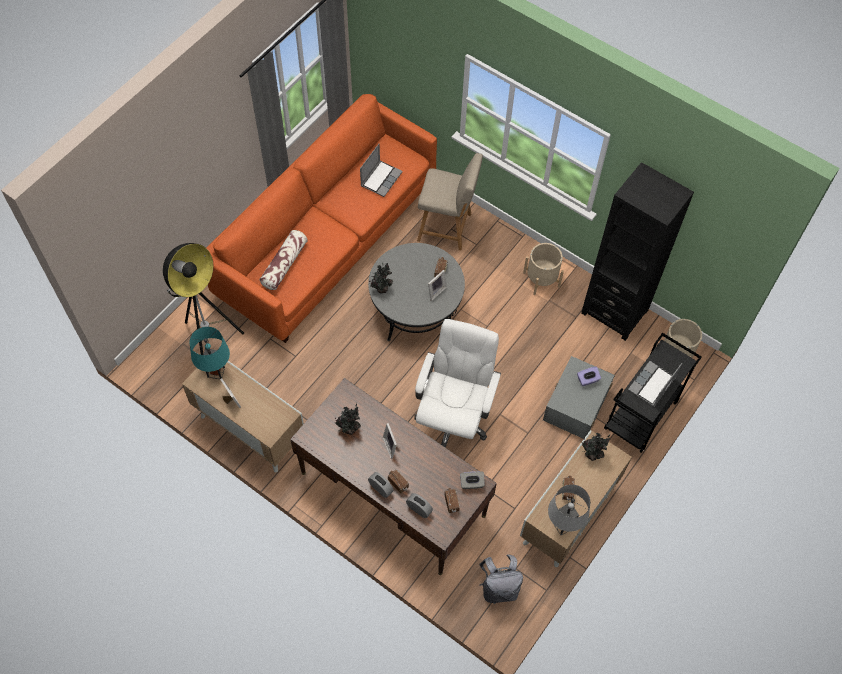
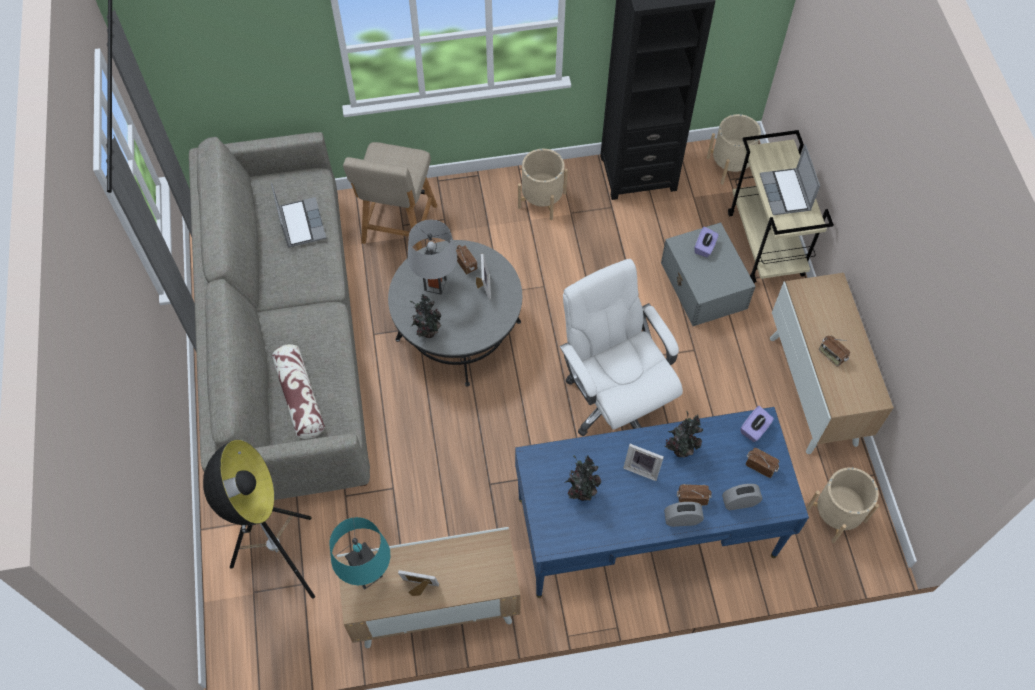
camera: 45 degrees left, 0 degrees up
(326, 239) = (287, 342): orange sofa -> grey sofa
(393, 494) = (646, 527): brown desk -> blue desk
(447, 228) = (398, 227): beige chair -> beige chair turned 135 degrees clockwise
(471, 483) = (754, 429): grey tissue box -> purple tissue box
(499, 588) = (836, 514): grey backpack -> beige planter
(563, 525) = (865, 389): grey table lamp -> grey table lamp (435, 284)
(592, 454) = (811, 301): potted plant -> potted plant (680, 449)
(641, 416) = (766, 244): black cart -> beige cart

